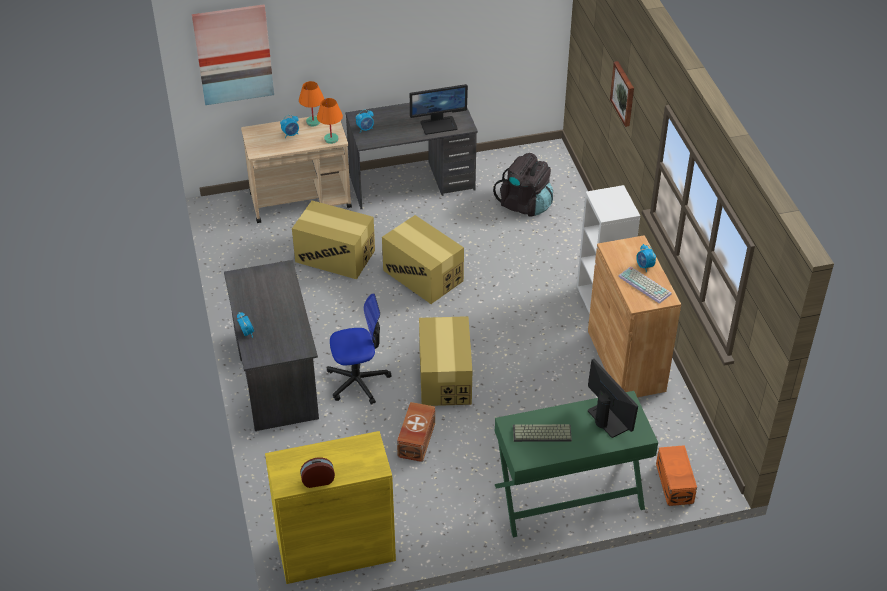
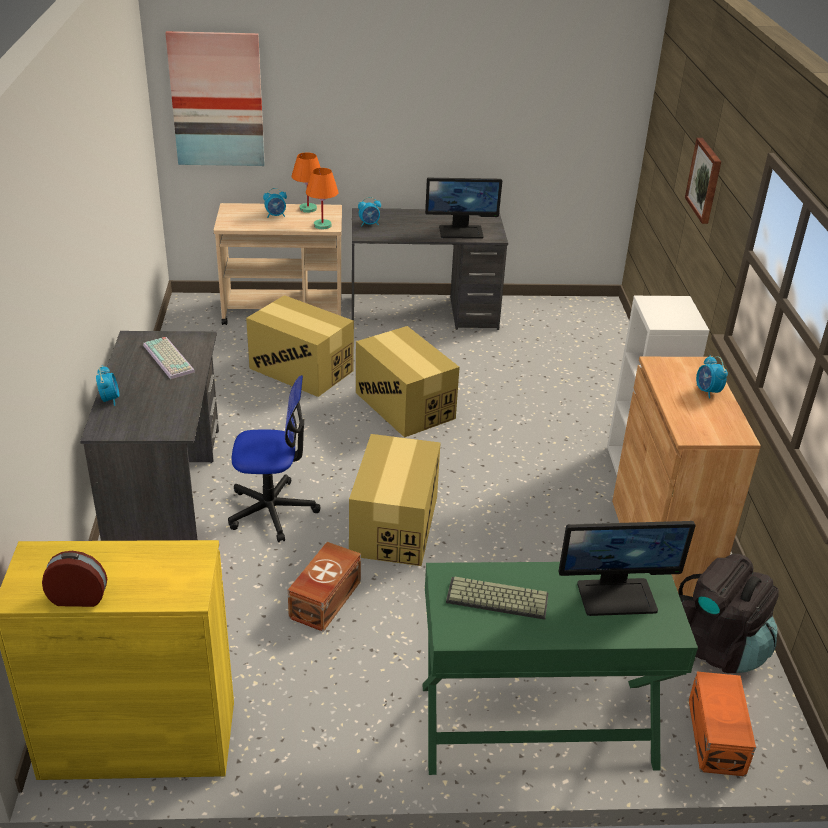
camera: 10 degrees right, 10 degrees down
(525, 204) = (558, 352): black backpack -> black backpack (716, 646)
(609, 419) = (617, 596): monitor -> monitor turned 105 degrees clockwise
(645, 285) = (706, 414): keyboard -> keyboard (170, 358)

